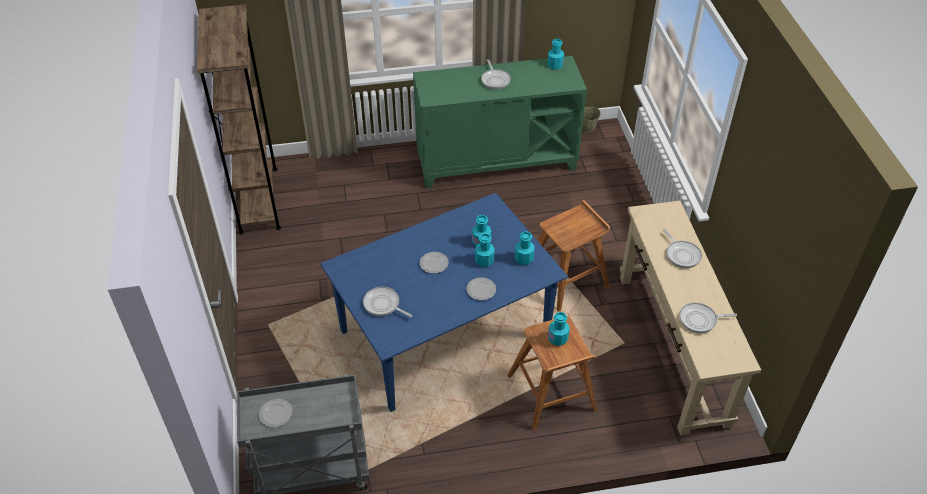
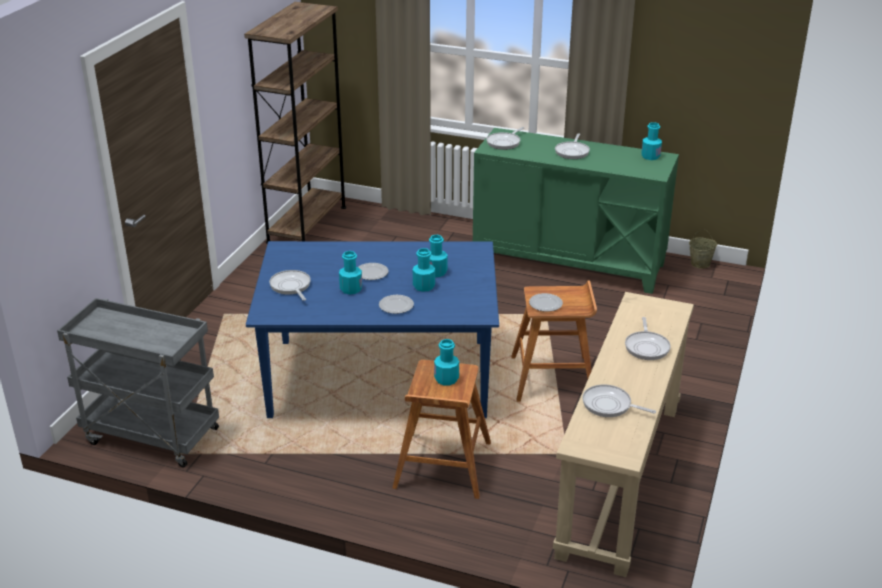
camera: 30 degrees right, 15 degrees down
(276, 414) = (113, 328): plate -> plate (545, 304)
(436, 87) = (505, 142): none -> frying pan
(524, 259) = (466, 297): turquoise bottle -> turquoise bottle (351, 289)

